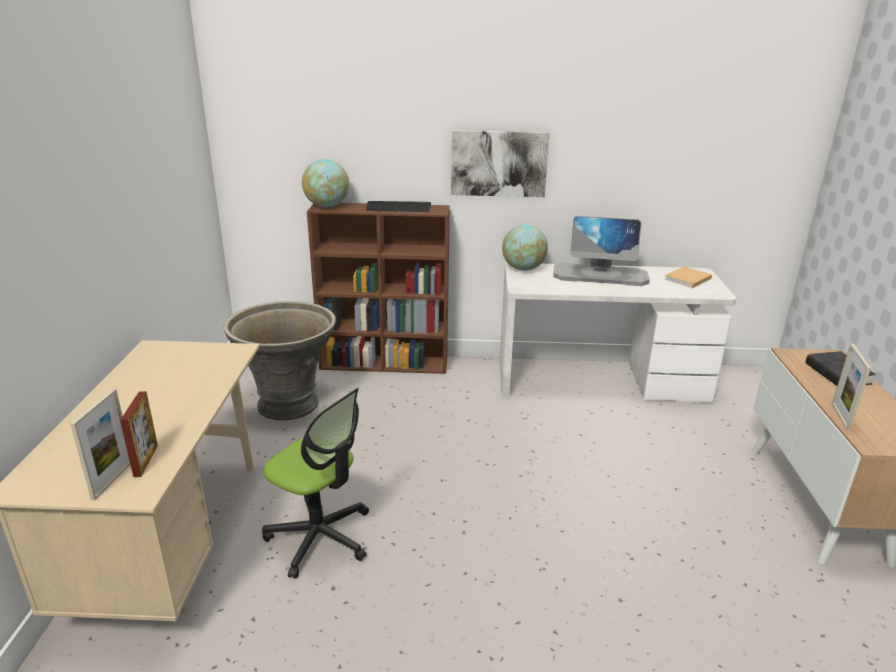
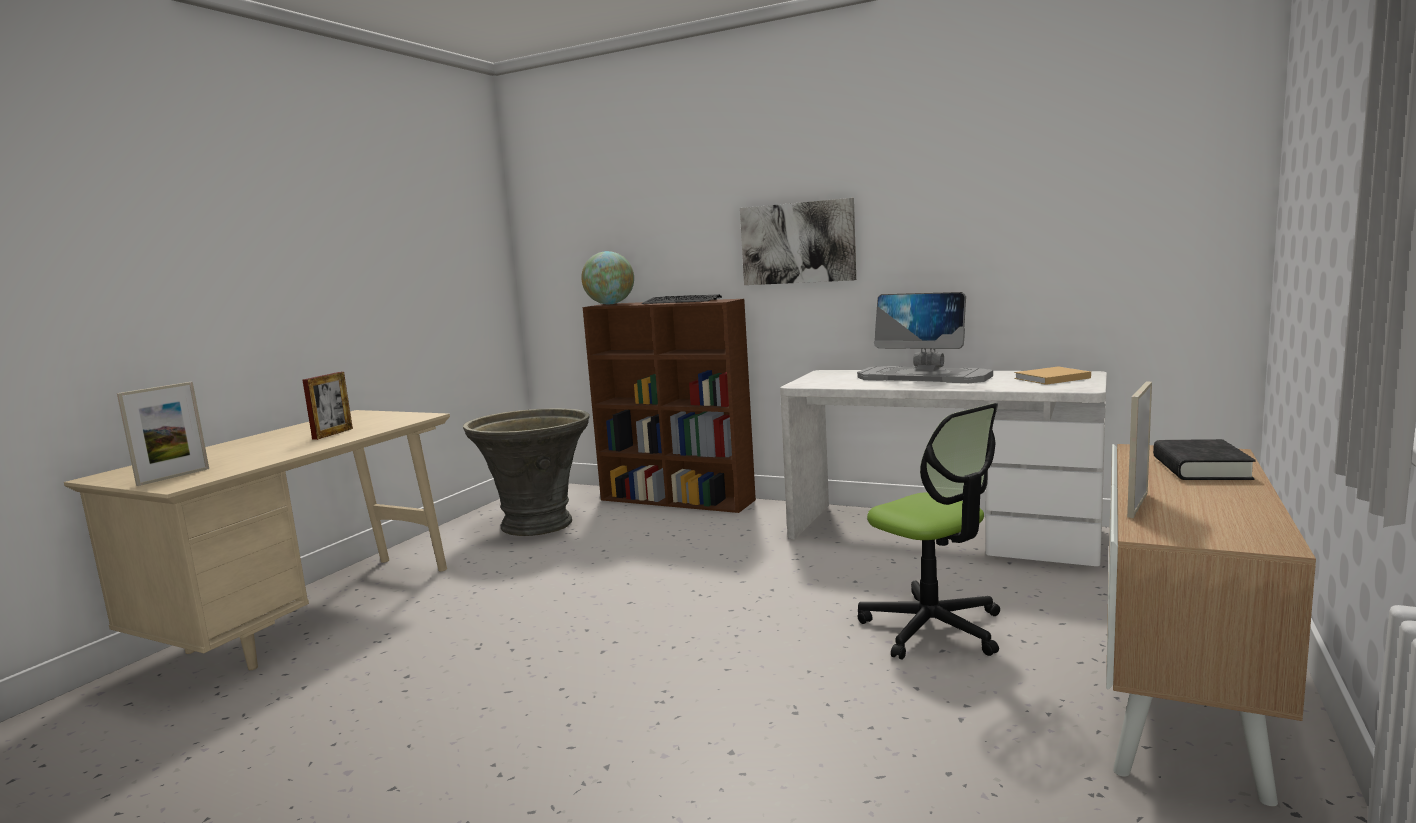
camera: 25 degrees right, 15 degrees down
(146, 460) = (219, 469): picture frame -> picture frame (333, 434)
(320, 537) = (444, 632): office chair -> office chair (933, 628)
(523, 269) = (829, 373): globe -> none

